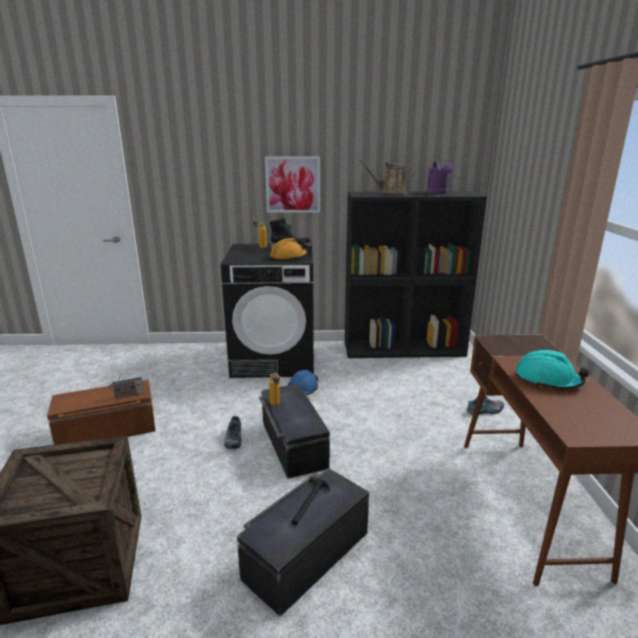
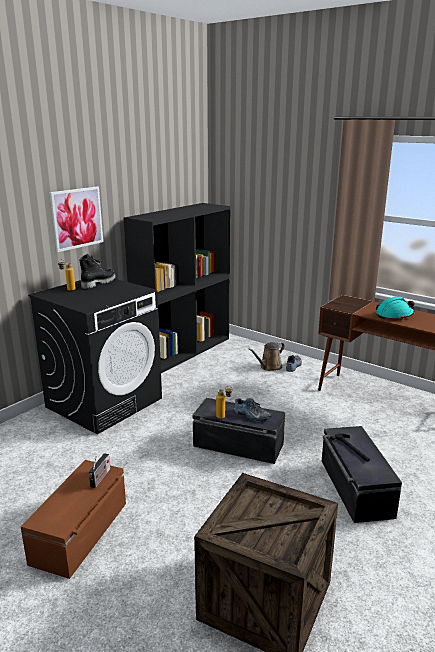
camera: 50 degrees left, 0 degrees up
(233, 438) = (194, 467): shoe -> shoe (251, 415)
(288, 257) = (124, 291): orange hard hat -> none
(302, 389) = (172, 410): blue hard hat -> none
(390, 193) = (163, 213): brown watering can -> brown watering can (269, 367)
(438, 193) = (192, 208): purple watering can -> none

